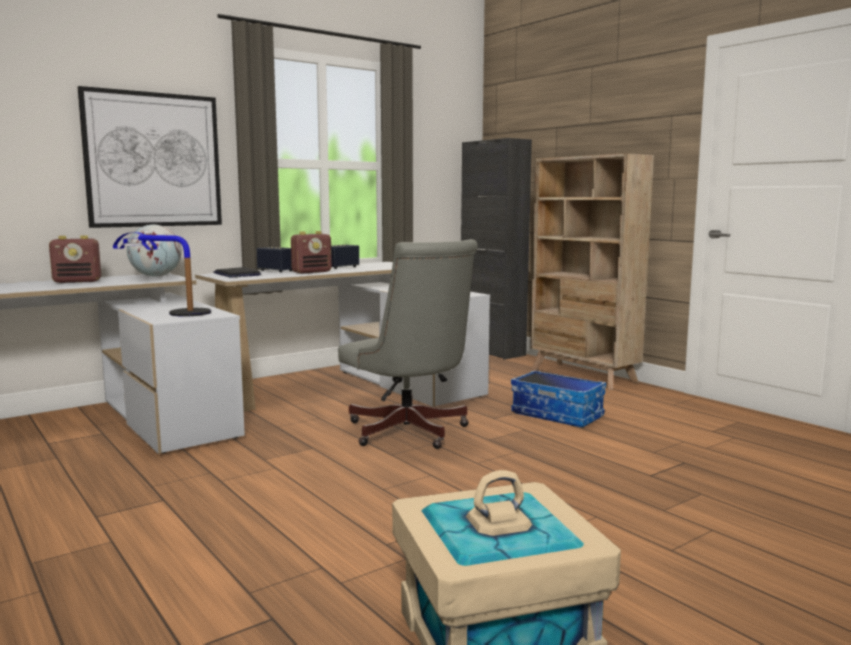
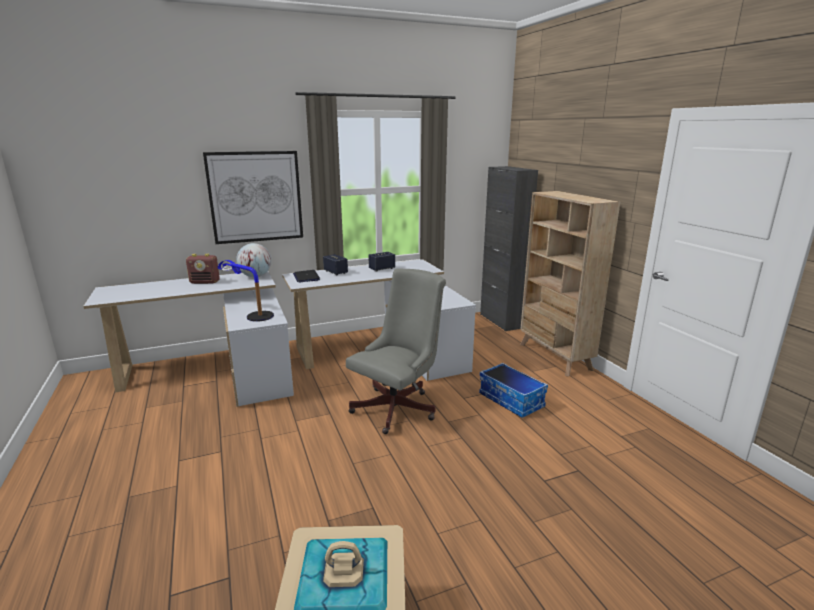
camera: 15 degrees right, 10 degrees up
(312, 272) = (356, 276): radio -> none
(410, 433) = (398, 407): grey office chair -> grey office chair turned 120 degrees counterclockwise

